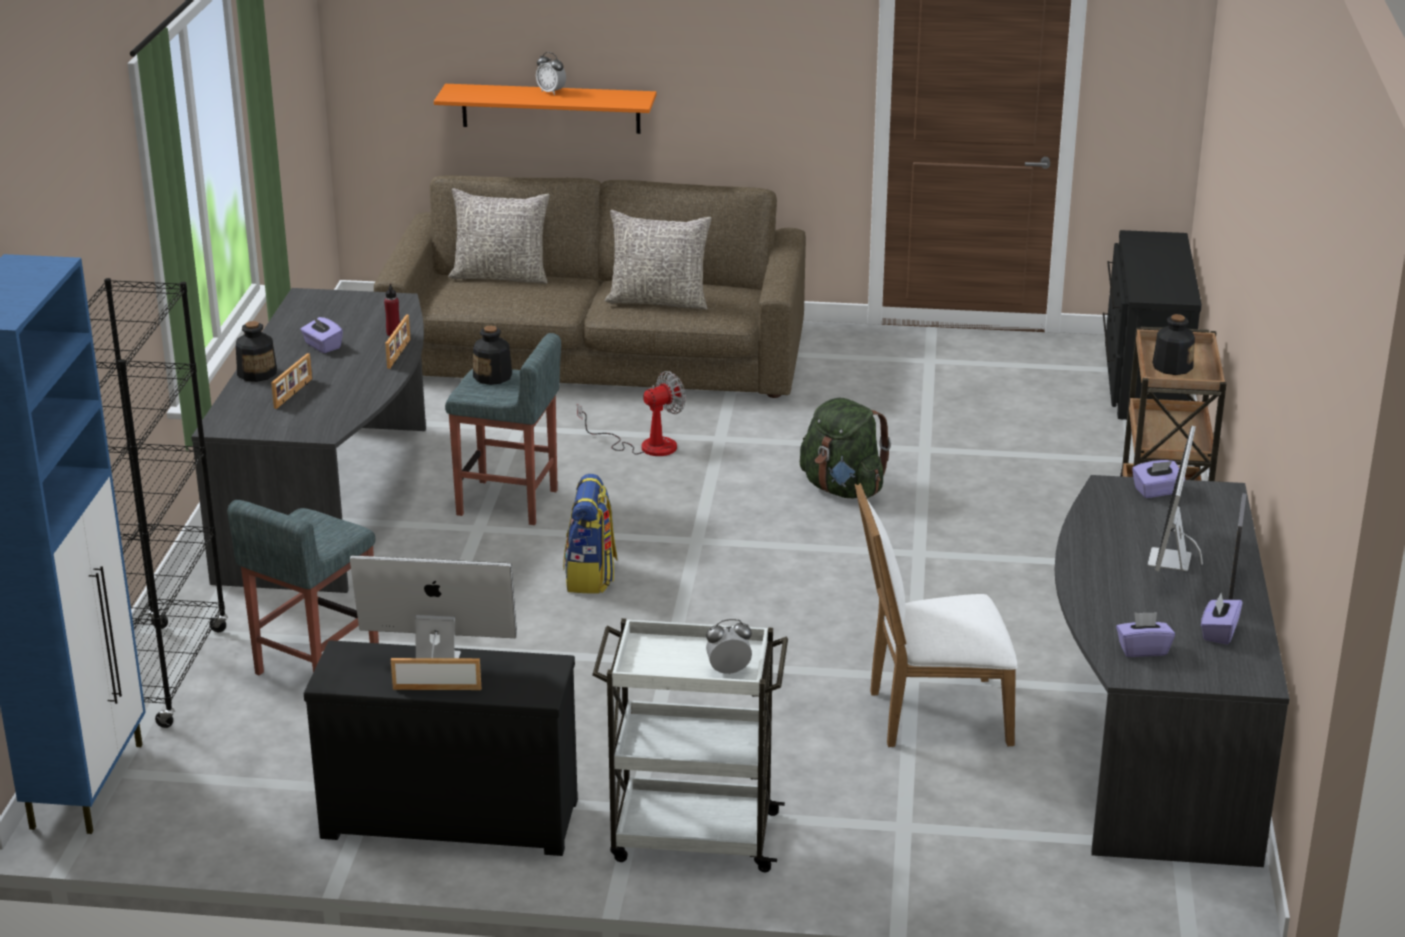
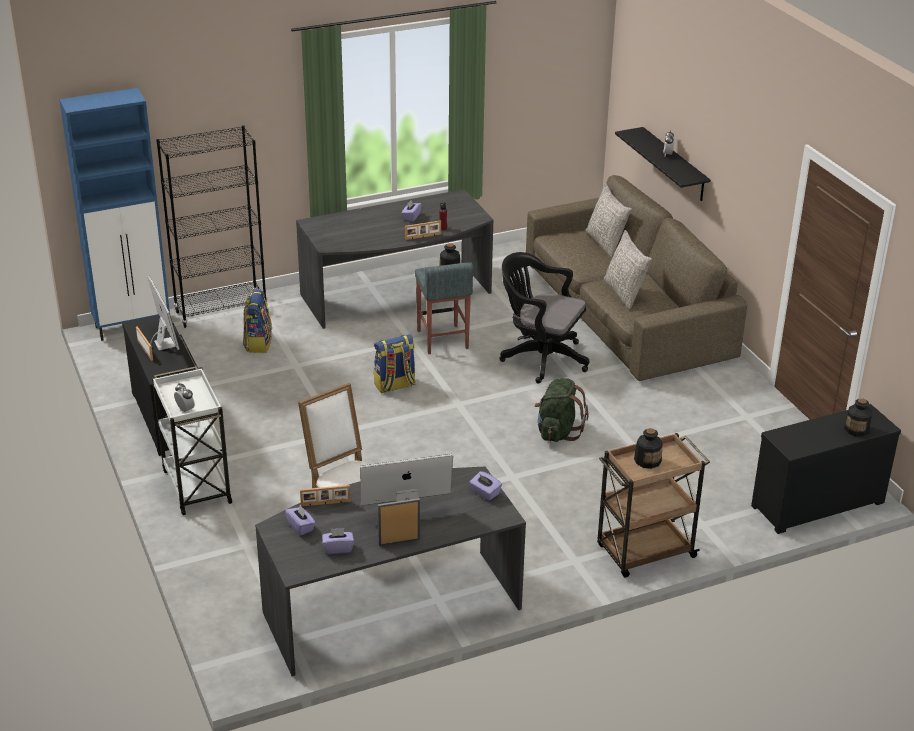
camera: 60 degrees right, 5 degrees up
(257, 373) = (368, 212): bottle -> bottle (857, 429)
(294, 393) = (357, 227): picture frame -> picture frame (325, 504)
(315, 665) = (258, 343): grey stool -> backpack
(550, 108) = (674, 164): orange shelf -> black shelf
(645, 445) = (540, 358): fan -> black office chair

